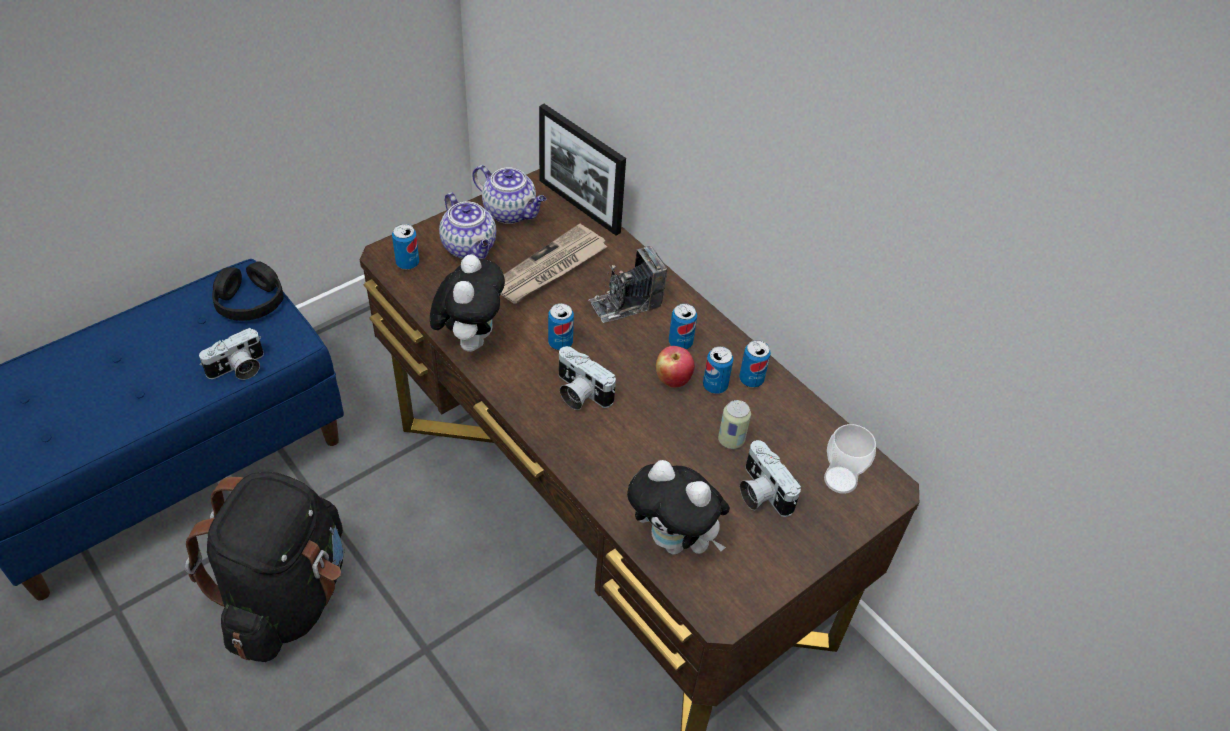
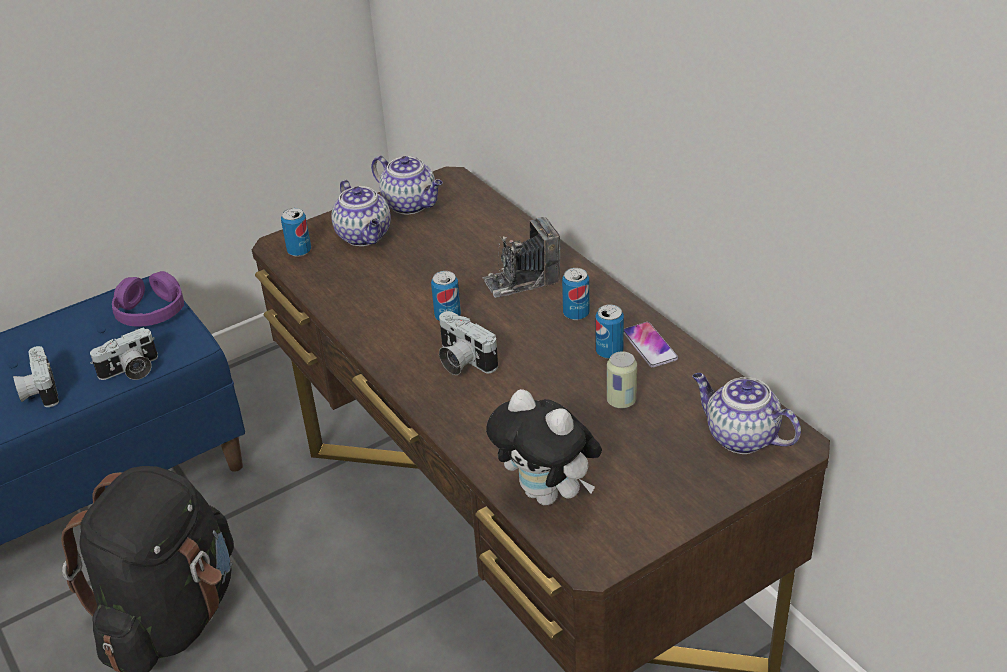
camera: 10 degrees right, 10 degrees down
(250, 301) = (151, 310): black headphones -> purple headphones
(470, 339) = (354, 315): plush toy -> none
(550, 268) = (445, 252): newspaper -> none
(579, 206) = (483, 197): picture frame -> none
(672, 380) = (564, 347): apple -> none
(751, 379) = (649, 345): can -> phone
(760, 492) = (648, 449): camera -> camera (39, 391)
(840, 480) = (740, 436): cup -> teapot

